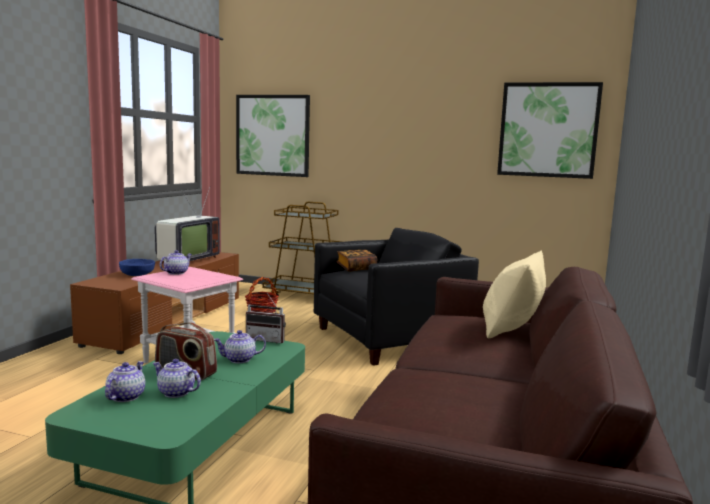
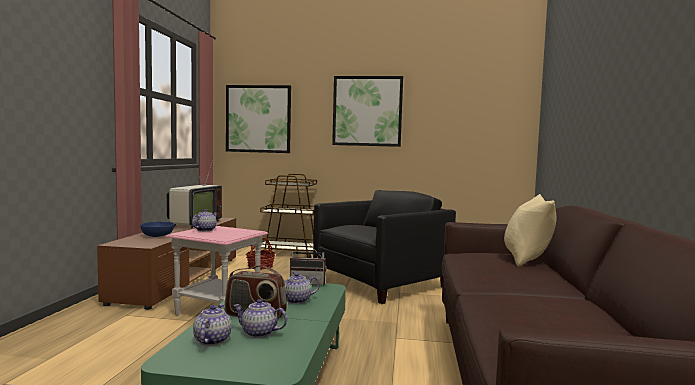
camera: 10 degrees left, 5 degrees down
(356, 268) = (350, 224): book -> none
(548, 130) = (485, 113): picture -> picture (367, 111)

